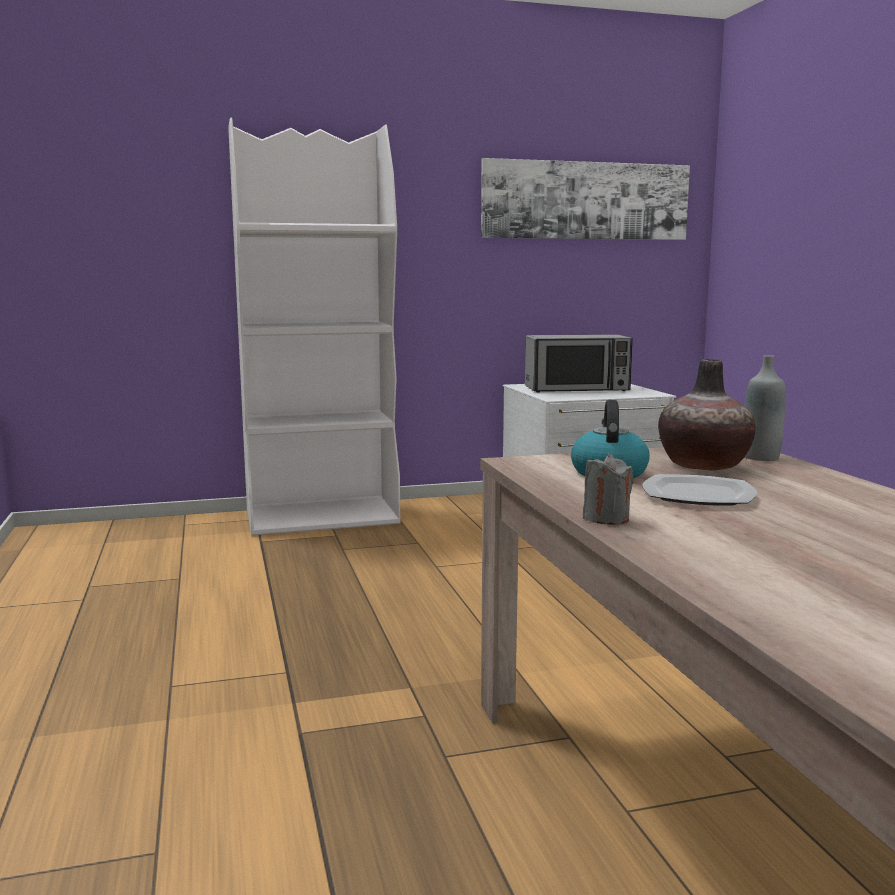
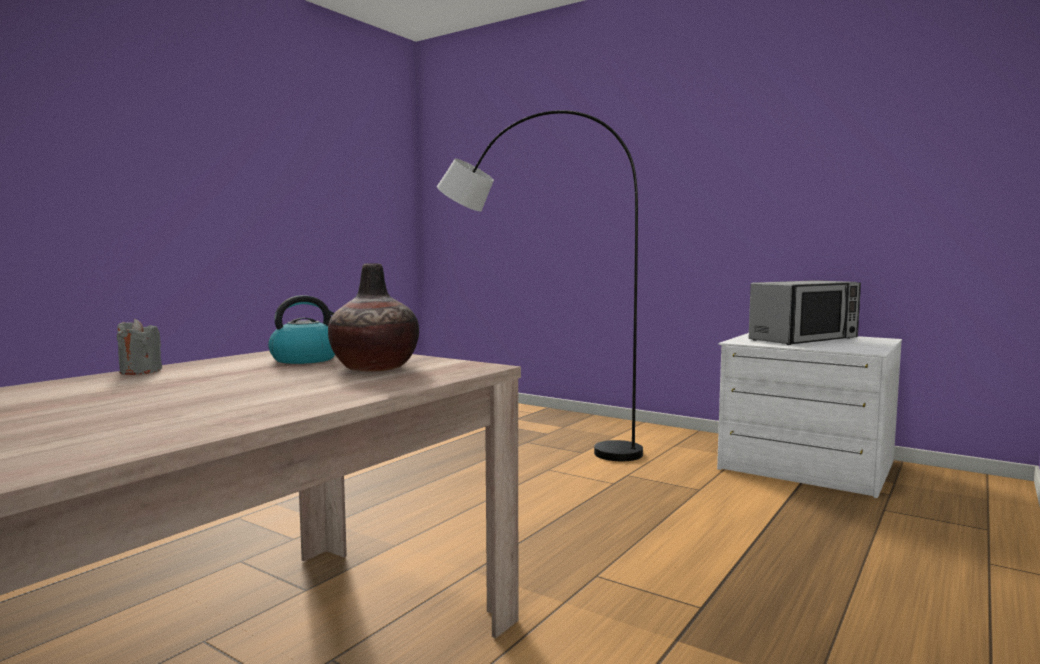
camera: 50 degrees right, 5 degrees down
(323, 517) = (572, 421): white bookcase -> none
(356, 550) = (532, 445): none -> grey floor lamp
(577, 389) = (804, 339): microwave -> microwave turned 75 degrees counterclockwise
(586, 201) = (863, 137): picture -> none
(699, 495) = (245, 376): plate -> none
(761, 457) = (444, 373): grey bottle -> none

